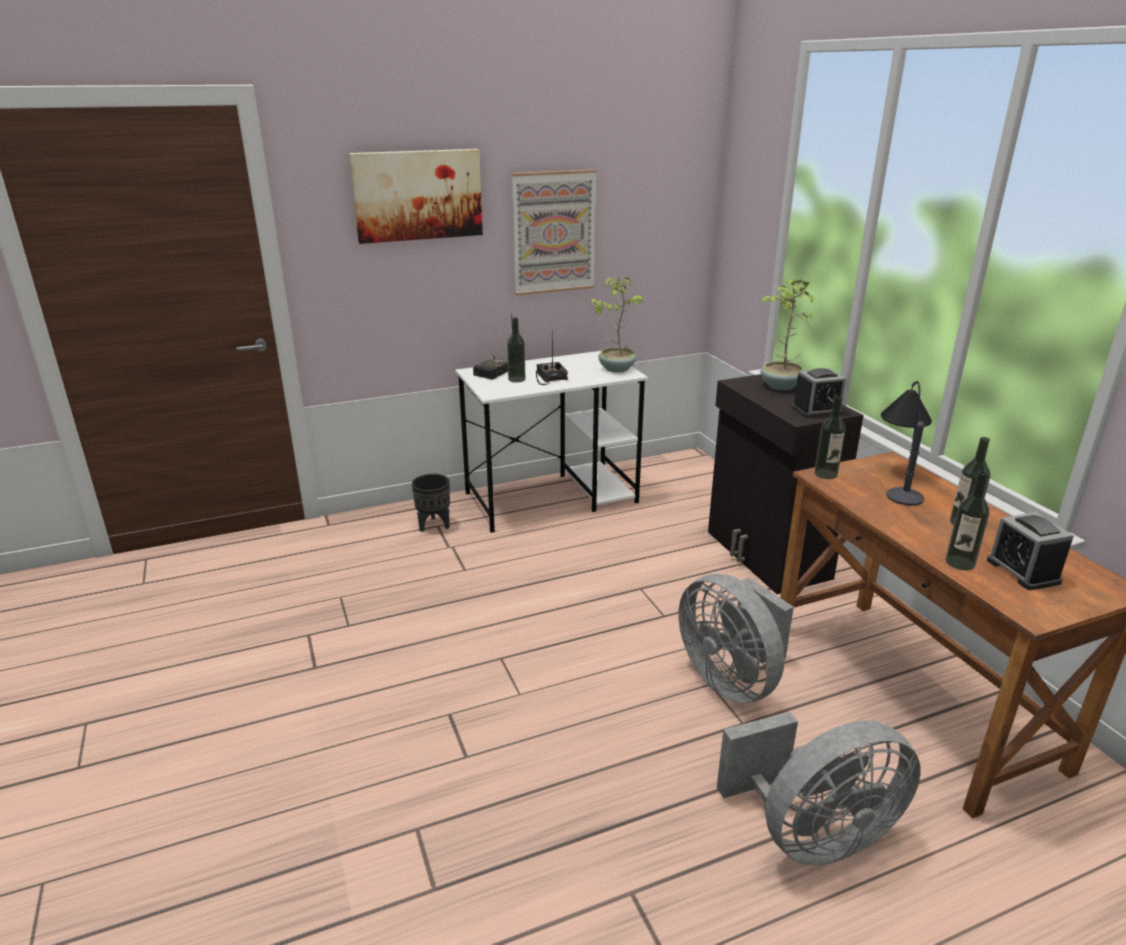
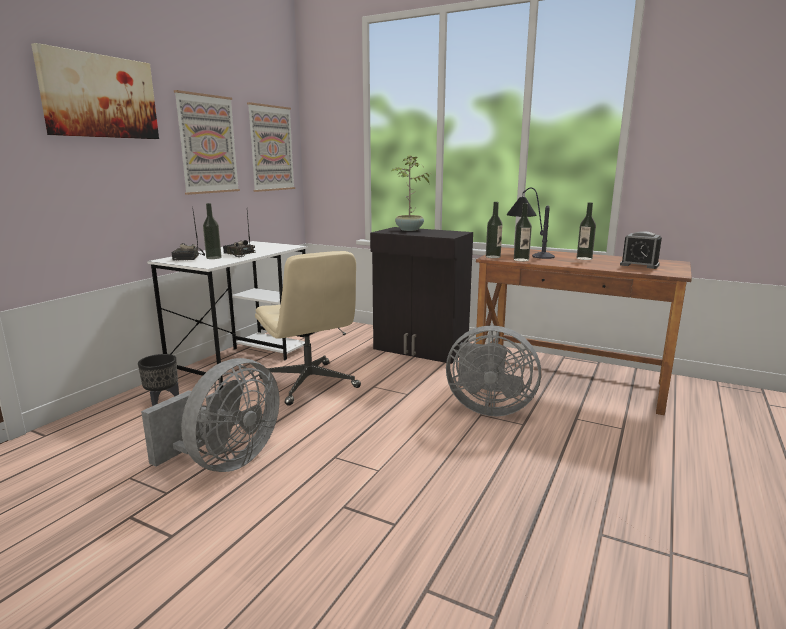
camera: 40 degrees left, 10 degrees down
(581, 555) = (310, 383): none -> beige office chair
(616, 368) = (278, 245): potted plant -> none
(658, 227) = (271, 148): none -> picture
(812, 835) = (626, 455): grey fan -> grey fan (225, 461)
(816, 410) = (449, 233): alarm clock -> none
(960, 563) = (614, 268): bottle -> bottle (521, 260)

